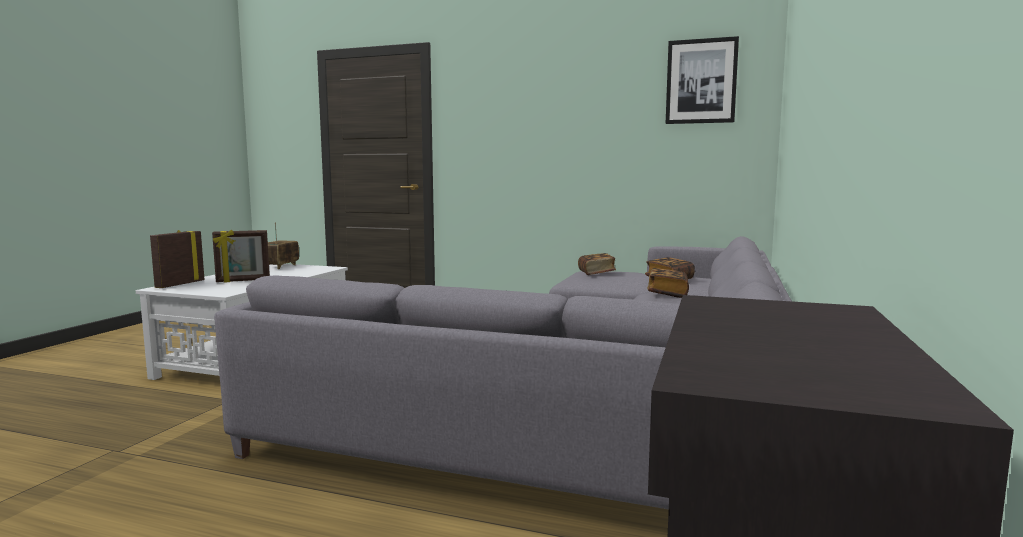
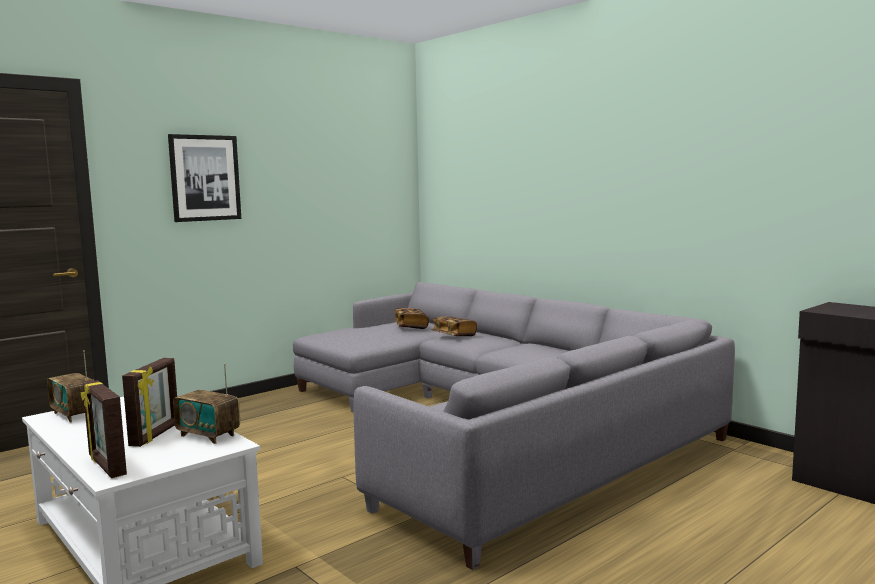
camera: 60 degrees left, 0 degrees up
(244, 287) = (208, 435): none -> radio
(596, 273) = (341, 335): book -> none
(701, 81) = (368, 152): picture -> picture (205, 178)

